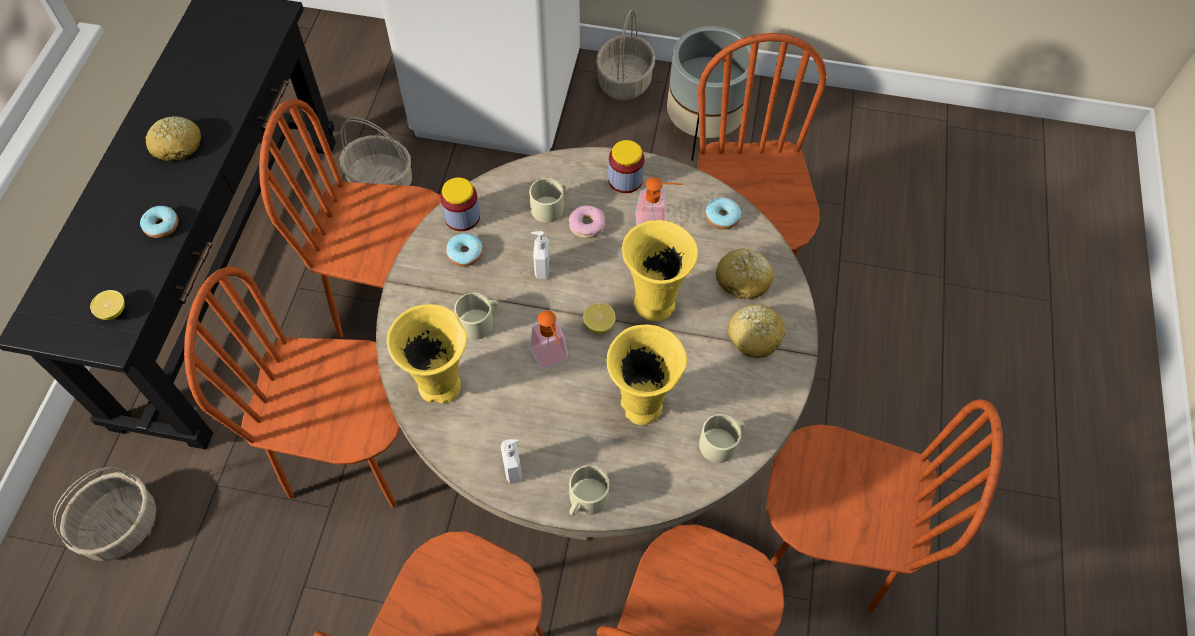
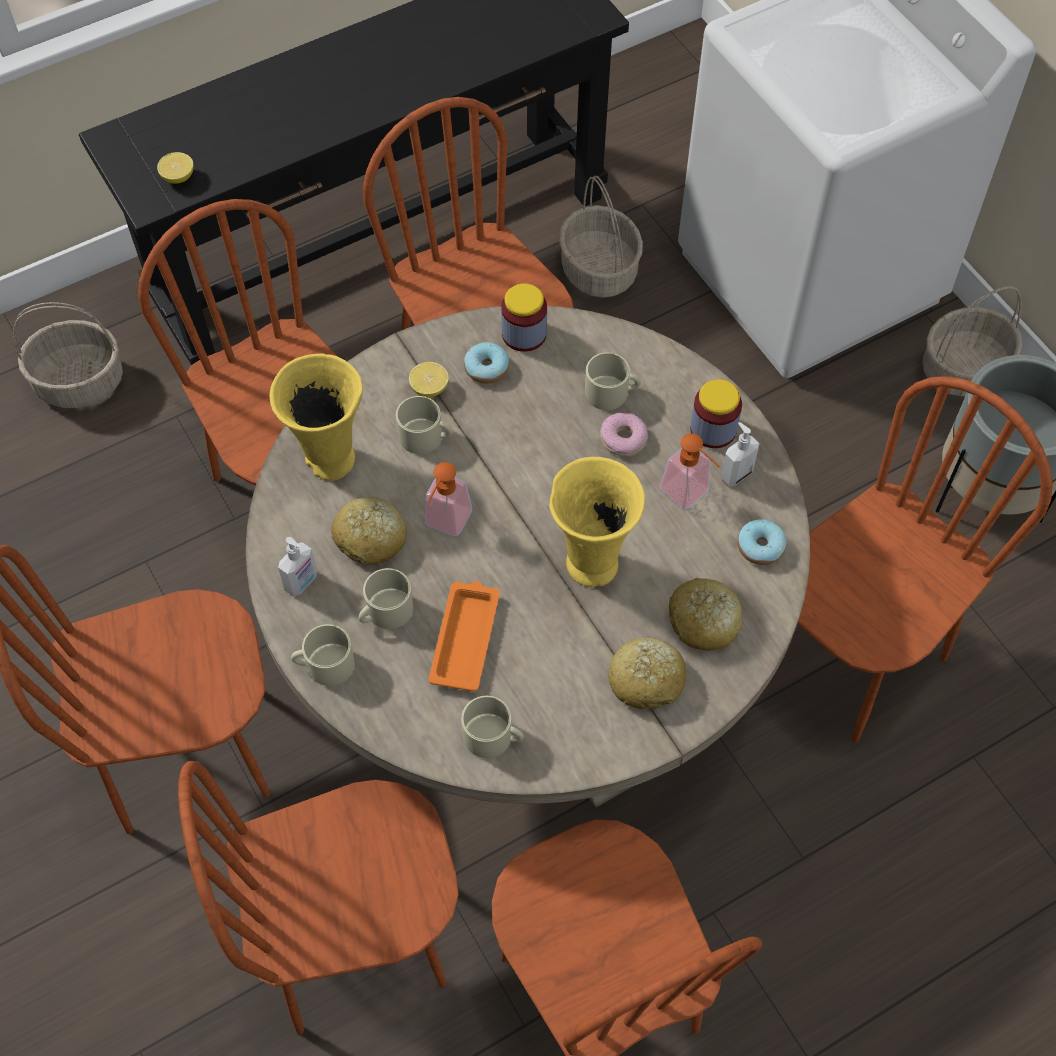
camera: 50 degrees right, 0 degrees up
(162, 226) = (289, 136): donut -> none
(177, 145) = (377, 76): bread -> bread (371, 538)
(541, 269) = (533, 440): soap dispenser -> soap dispenser (736, 474)
(581, 438) = (384, 612): none -> beige mug
(599, 324) = (521, 534): lemon -> lemon (429, 388)
(641, 407) = (465, 638): yellow vase -> orange tray

